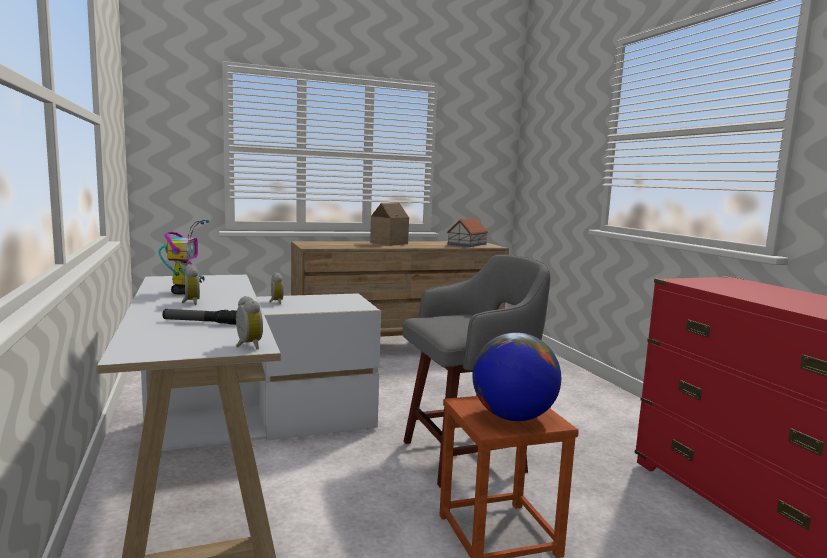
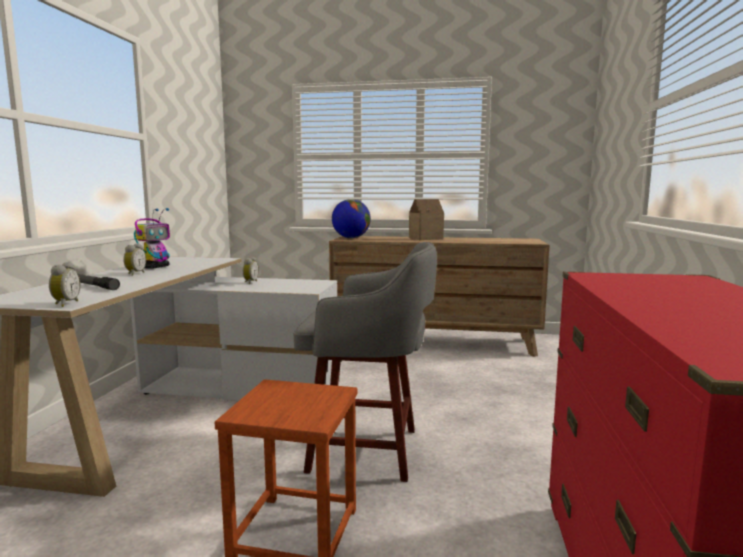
camera: 30 degrees right, 0 degrees up
(466, 244) = (508, 240): toy house -> none
(513, 417) = (286, 407): globe -> globe (351, 238)

